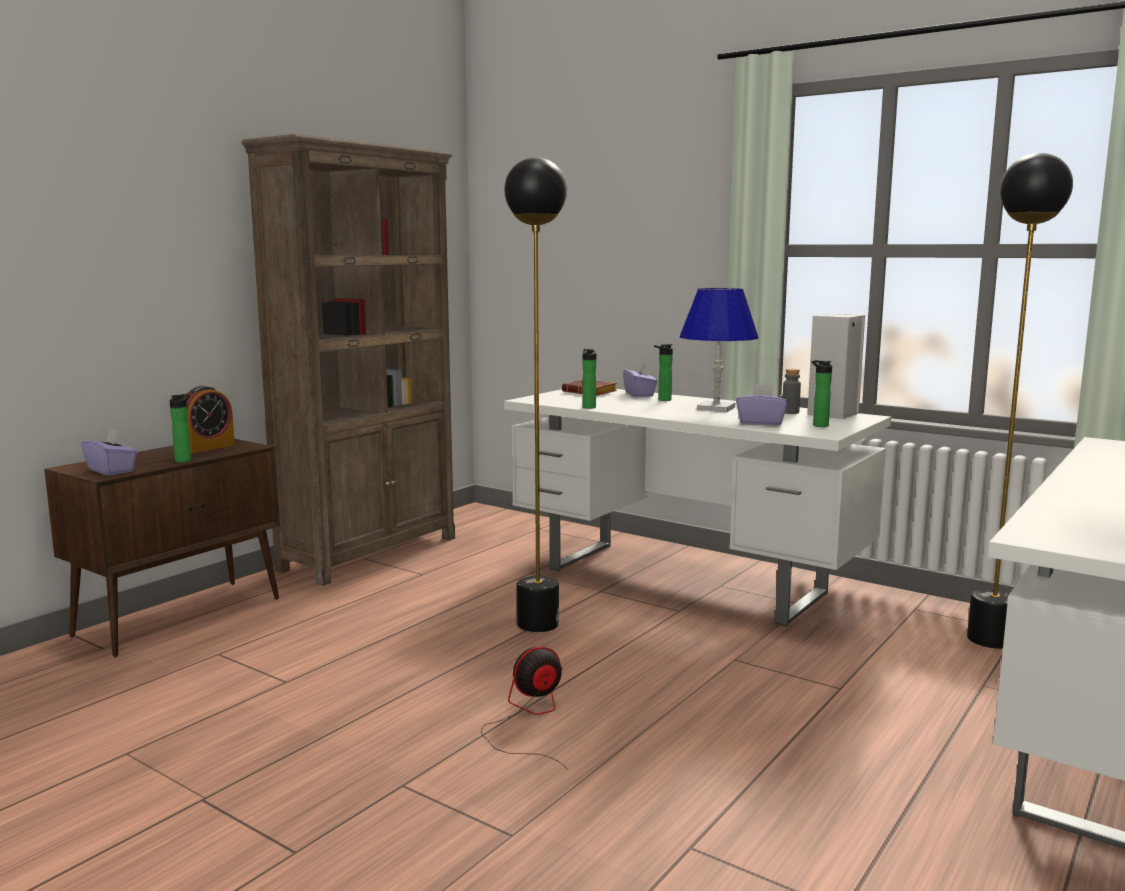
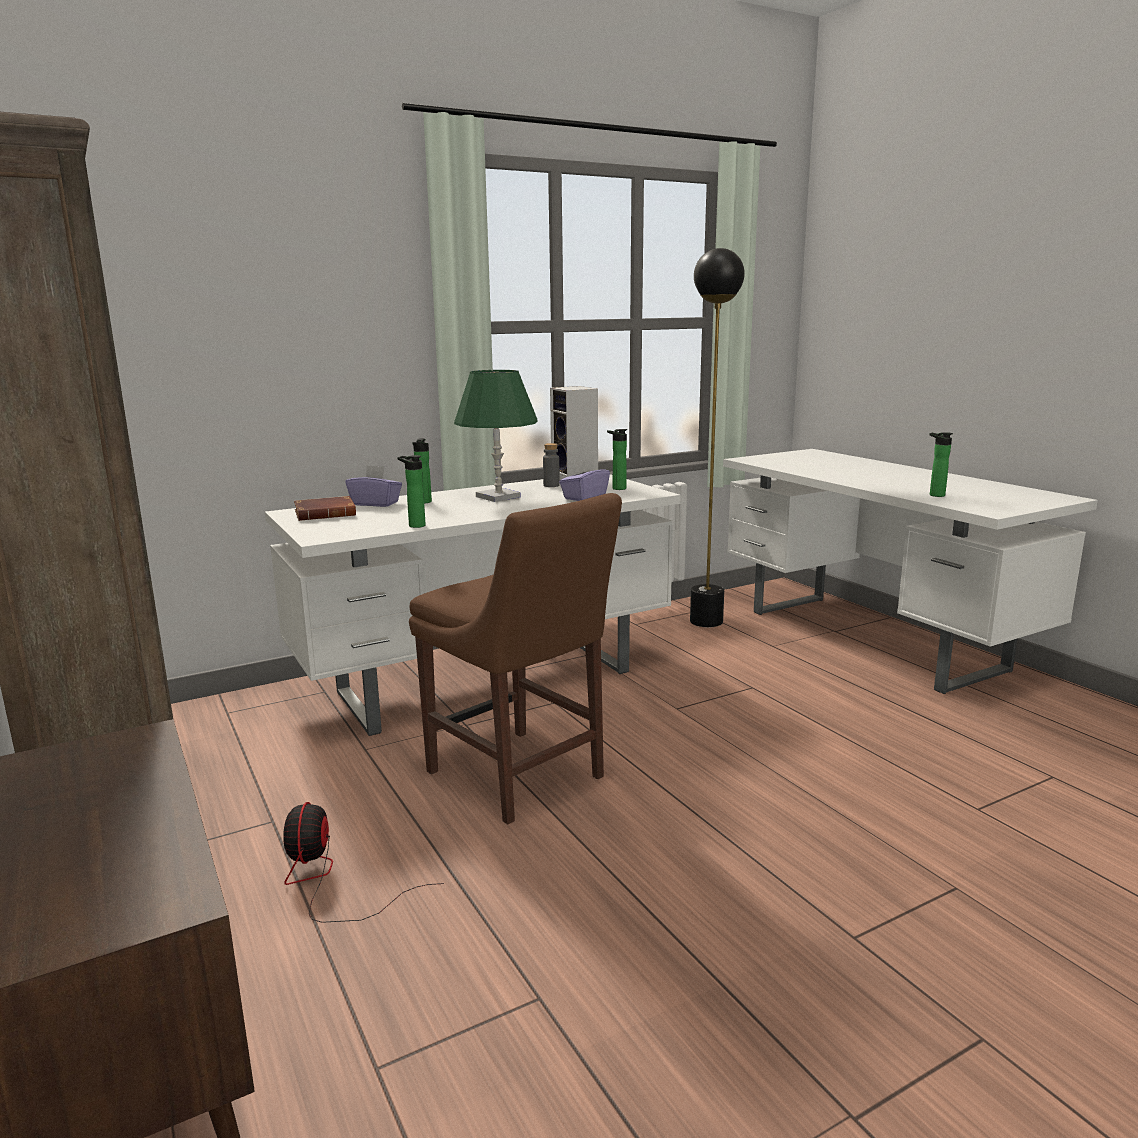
camera: 65 degrees left, 5 degrees up
(111, 470) = (139, 892): purple tissue box -> none
(184, 460) = (162, 804): bottle -> bottle (934, 495)
(207, 447) = (78, 777): alarm clock -> none
(529, 718) = (739, 830): fan -> fan (329, 880)
(537, 624) = (519, 778): black floor lamp -> brown chair
(716, 408) = (498, 497): blue table lamp -> green table lamp

